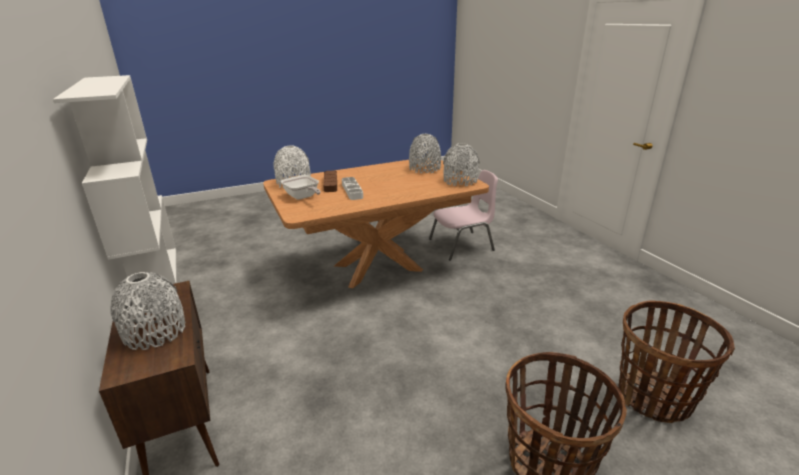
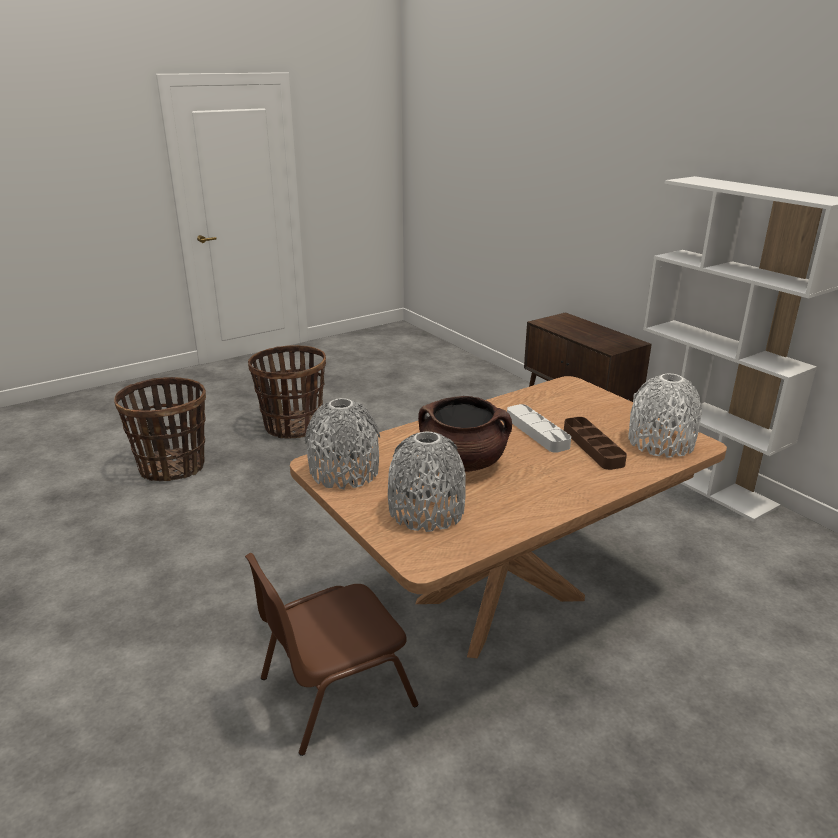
camera: 170 degrees right, 0 degrees up
(154, 331) = (578, 330): grey vase -> none
(303, 197) = (602, 413): frying pan -> none
(401, 181) = (463, 463): none -> brown cooking pot
(462, 245) = (334, 691): pink chair -> brown chair

